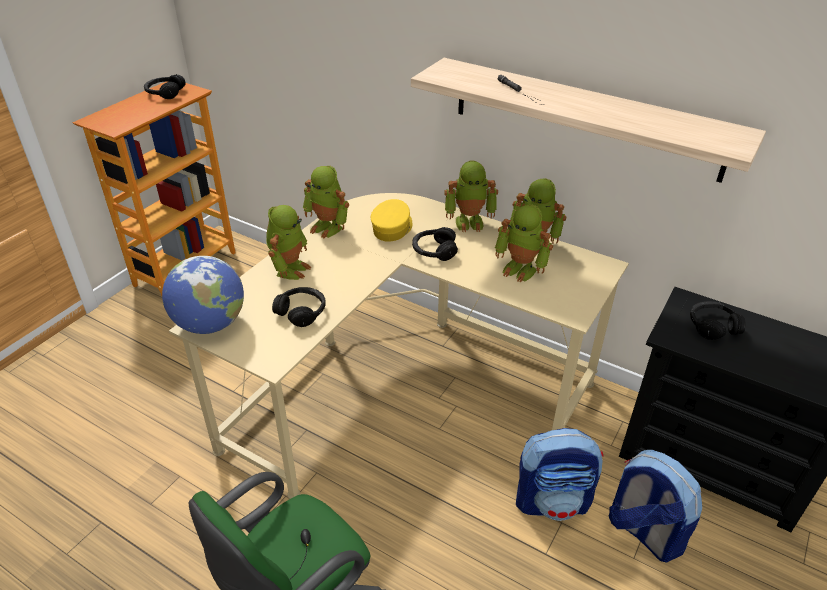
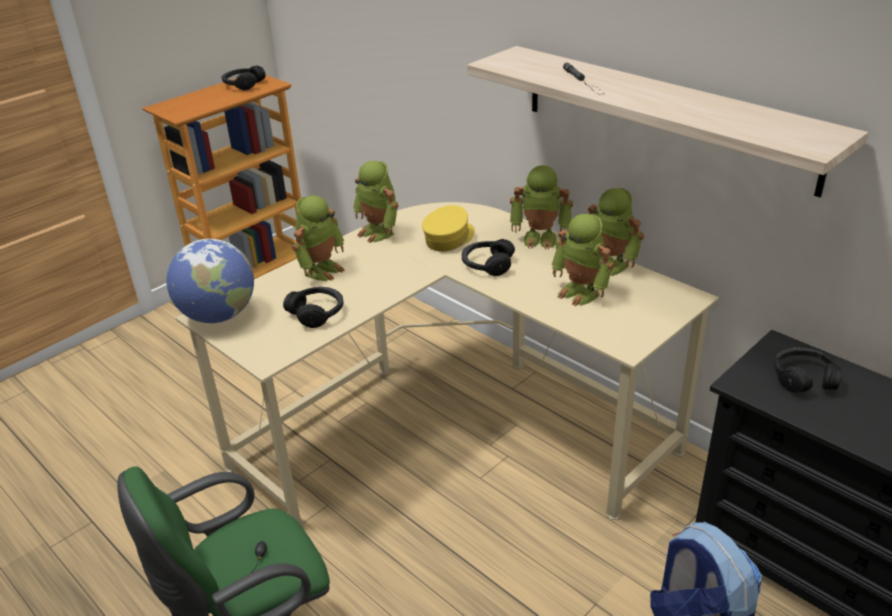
camera: 15 degrees right, 5 degrees down
(553, 501) = (592, 578): backpack -> none

